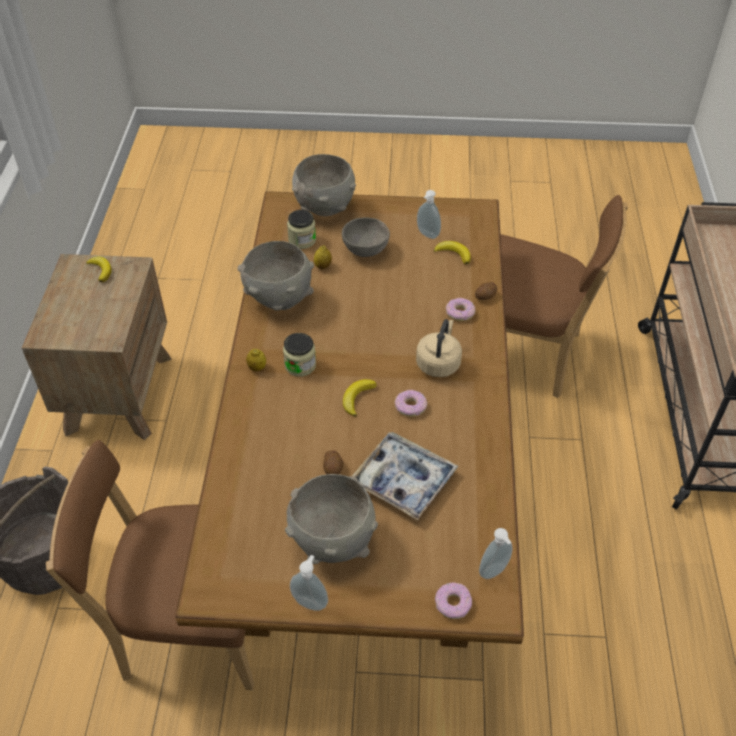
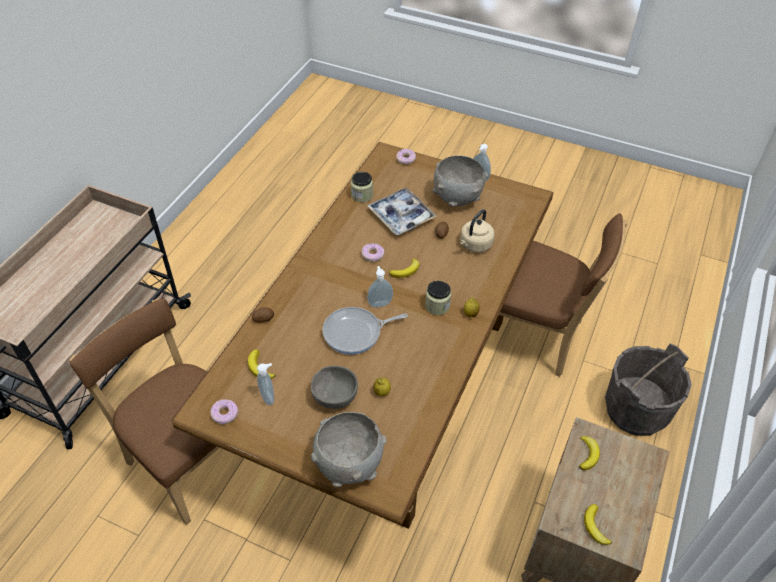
camera: 160 degrees left, 0 degrees up
(108, 321) = (588, 454): none -> banana
(278, 300) = (434, 369): grey bowl -> none
(302, 240) = (388, 430): jar -> jar (362, 195)
(378, 310) = (355, 333): none -> frying pan
(438, 363) = (335, 278): beige kettle -> beige kettle (474, 245)
(460, 313) = (293, 311): donut -> donut (224, 414)
(494, 572) = (376, 165): soap dispenser -> soap dispenser (379, 303)

